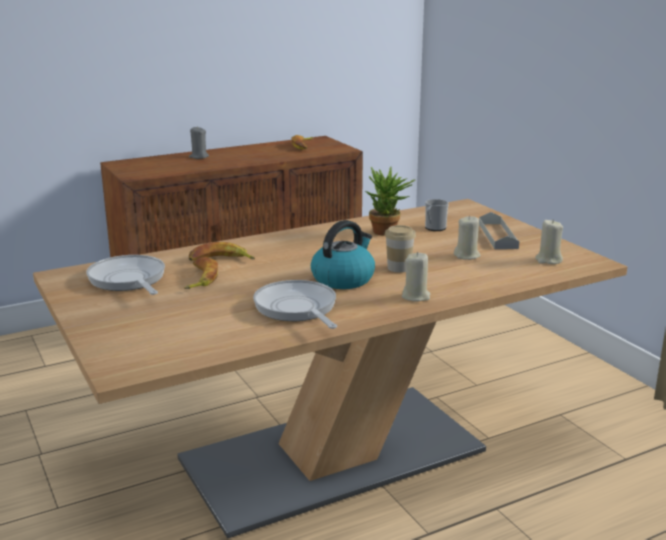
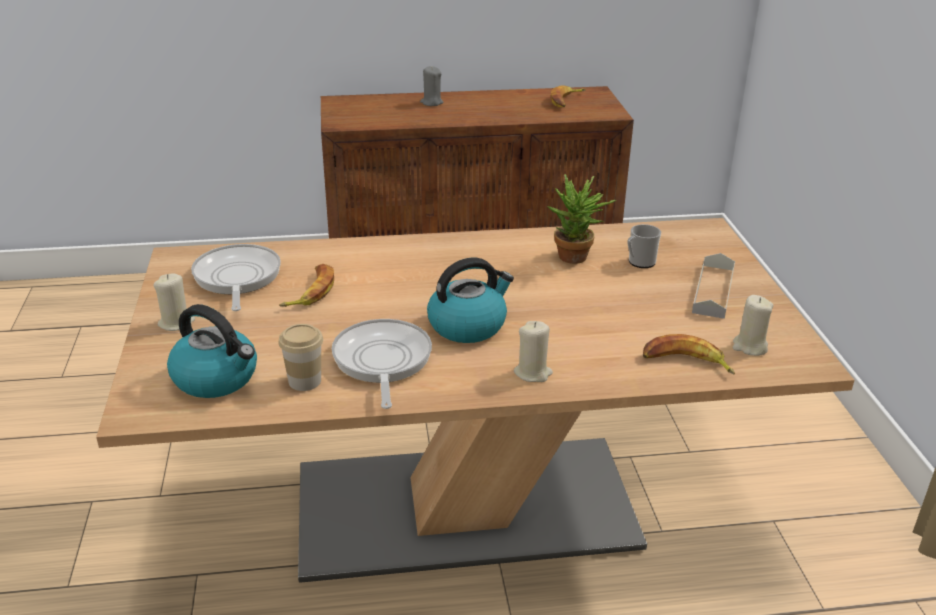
camera: 20 degrees right, 10 degrees up
(170, 340) = (217, 378): none -> kettle
(220, 260) = (353, 267): banana -> banana (686, 362)
(399, 268) = (547, 321): cup -> cup (304, 381)
(467, 256) = (647, 317): beige candle -> beige candle (176, 323)

